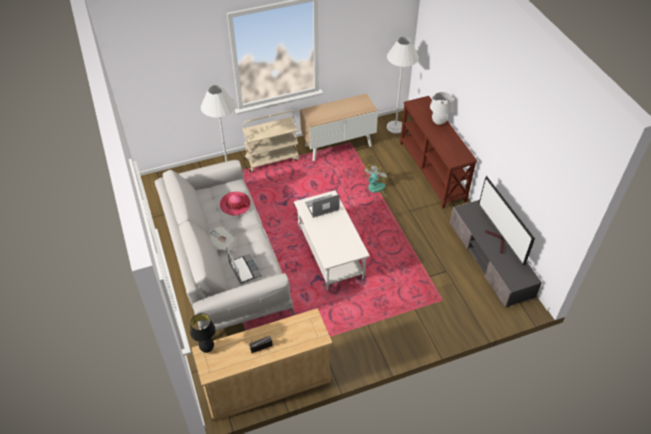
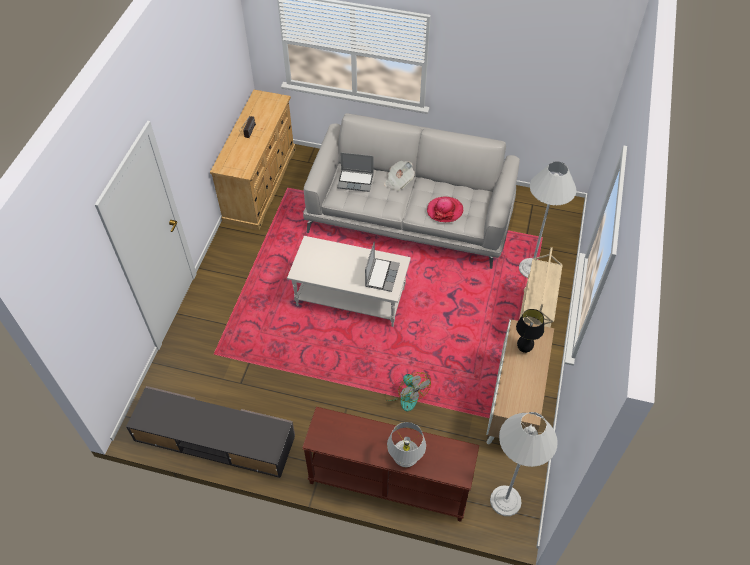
camera: 125 degrees right, 5 degrees up
(207, 349) = (279, 103): black table lamp -> black table lamp (524, 349)
(499, 241) = (208, 430): television -> none

